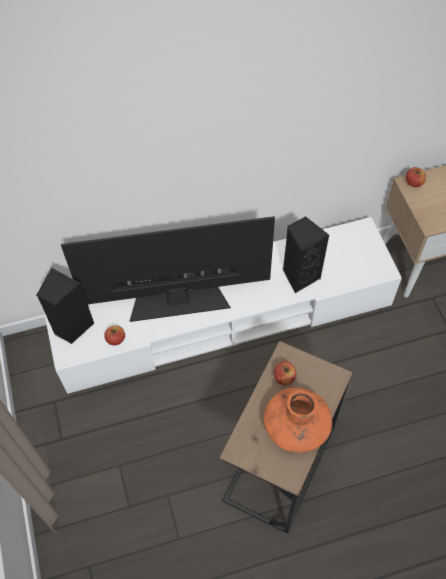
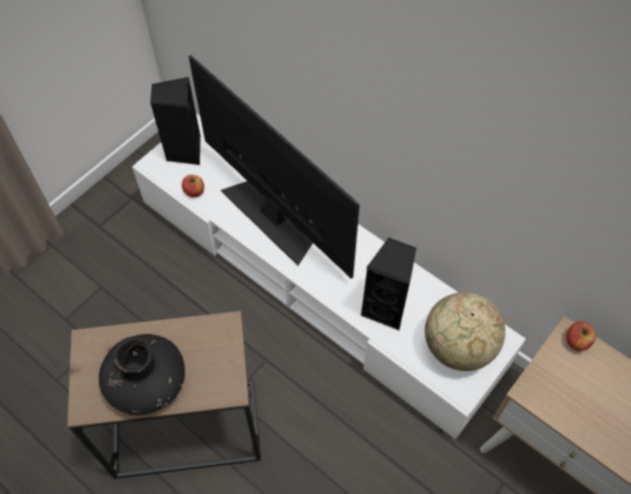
camera: 55 degrees right, 0 degrees up
(284, 377) = (198, 339): apple -> none
(296, 426) = (147, 382): orange vase -> black vase
(354, 254) = (458, 347): none -> globe

